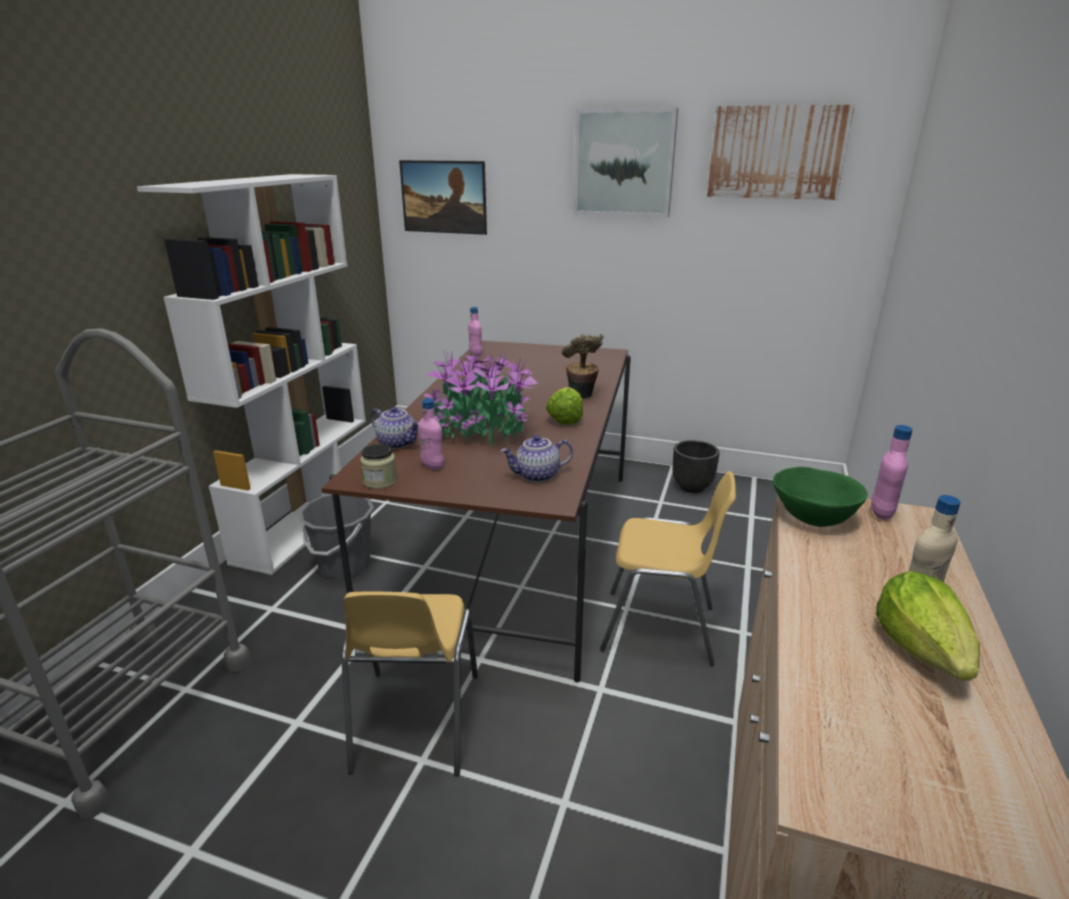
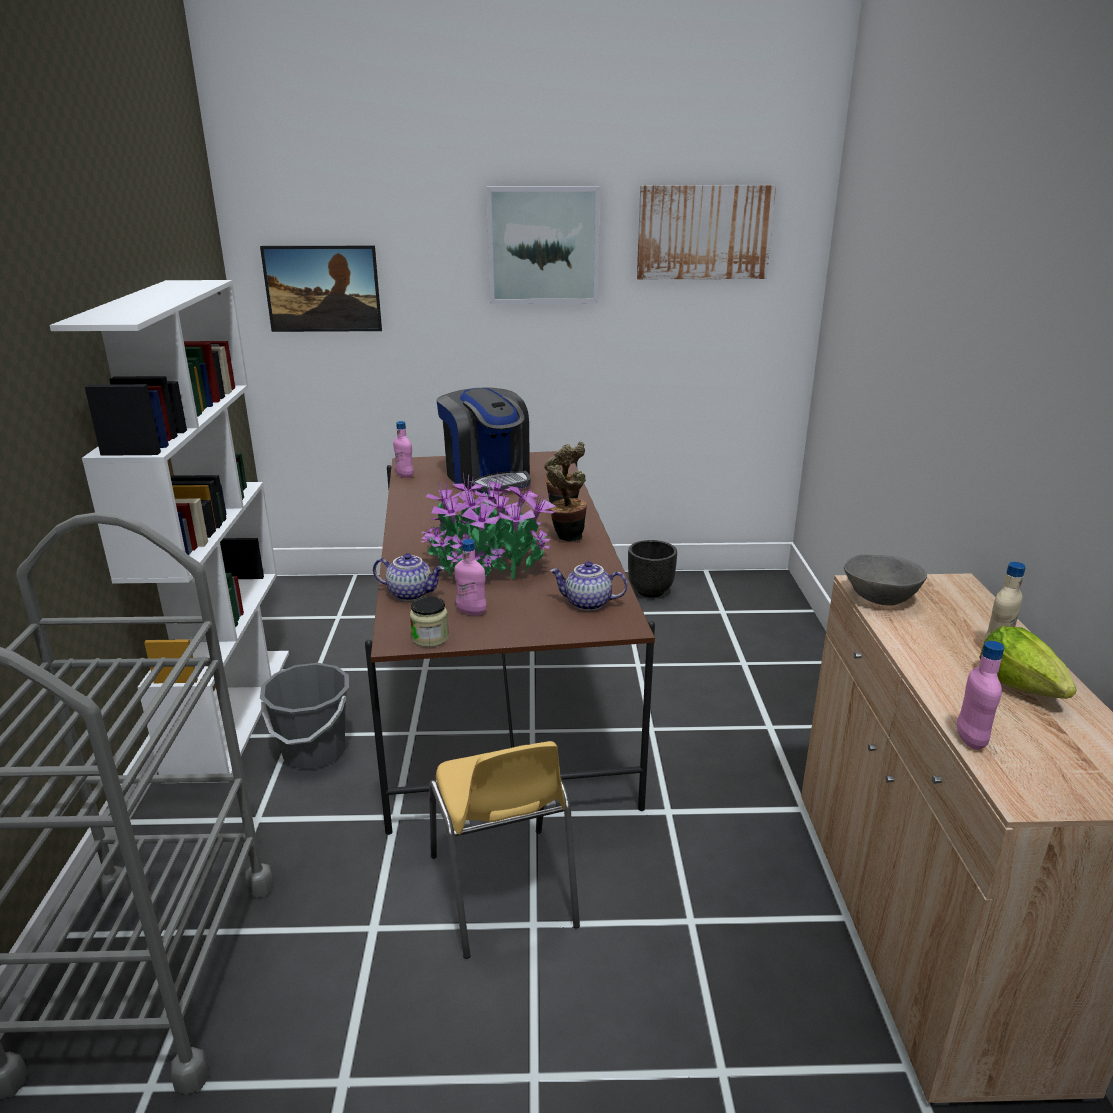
camera: 20 degrees left, 0 degrees up
(537, 476) = (587, 604): teapot -> teapot turned 45 degrees clockwise
(540, 362) = (487, 477): none -> coffee machine
(565, 418) = (566, 538): lettuce -> potted plant
(660, 628) = (693, 741): yellow chair -> none
(814, 516) = (881, 597): green bowl -> grey bowl
(881, 513) = (928, 585): pink bottle -> pink bottle (970, 739)

